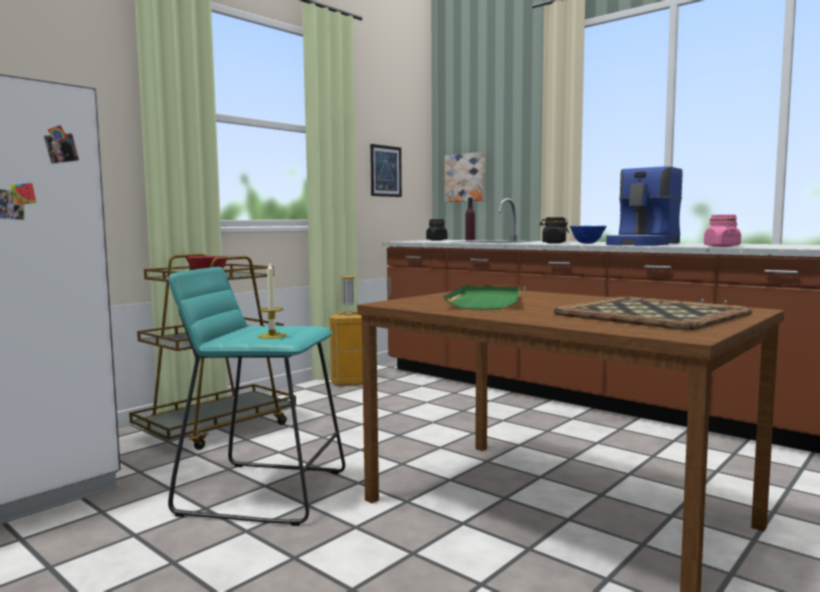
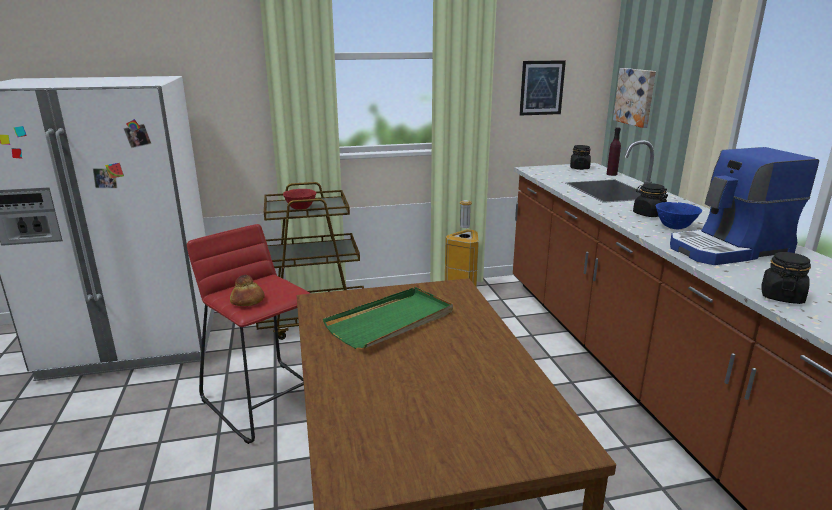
camera: 35 degrees right, 15 degrees up
(264, 491) = (267, 400): turquoise stool -> red stool
(272, 336) = (247, 301): candle -> bread
(653, 314) = (448, 415): tray -> none
(721, 246) = (781, 296): pink jar -> black jar

